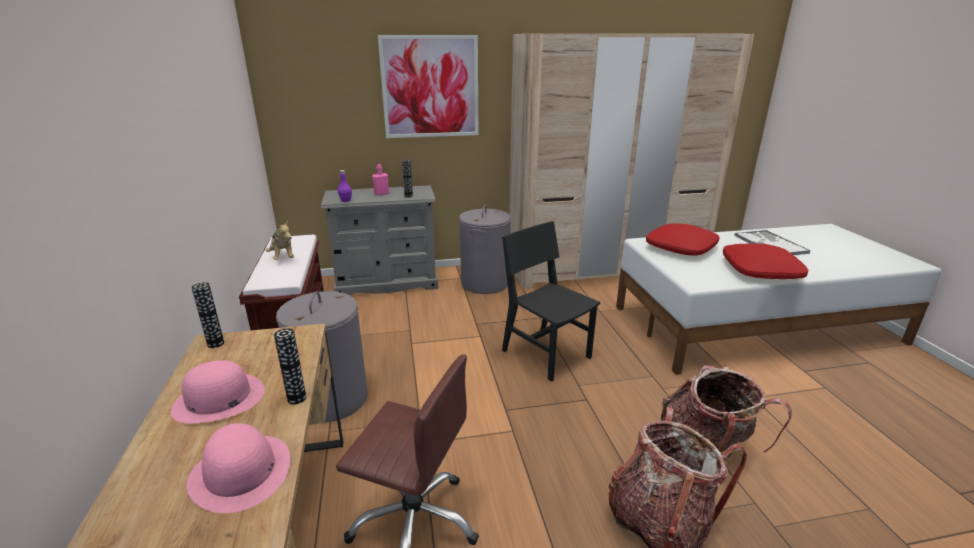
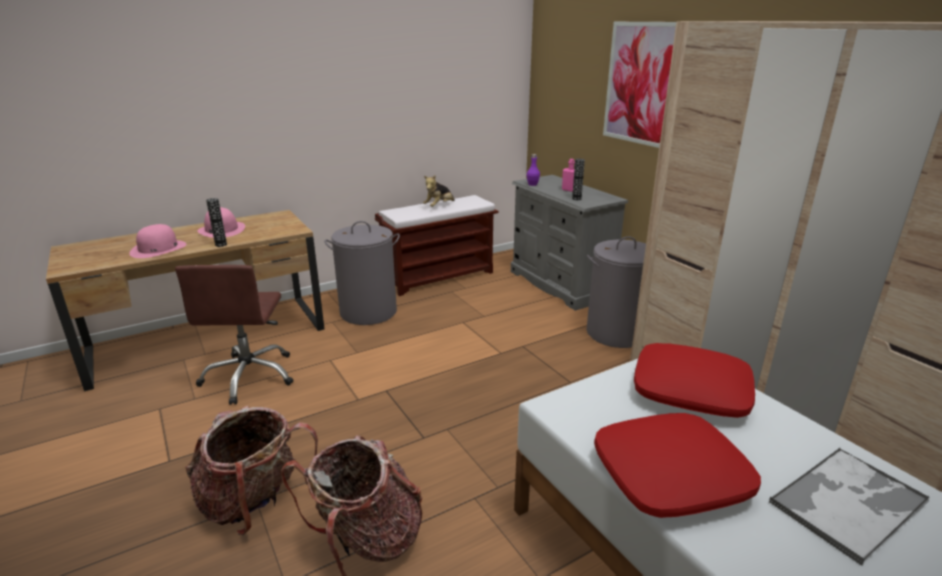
camera: 70 degrees right, 0 degrees up
(215, 344) = (279, 215): vase -> none
(546, 354) = (495, 398): black chair -> none

